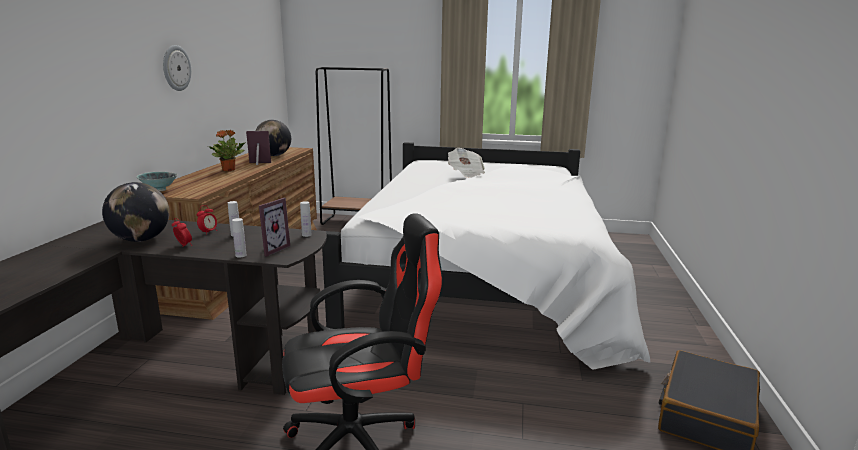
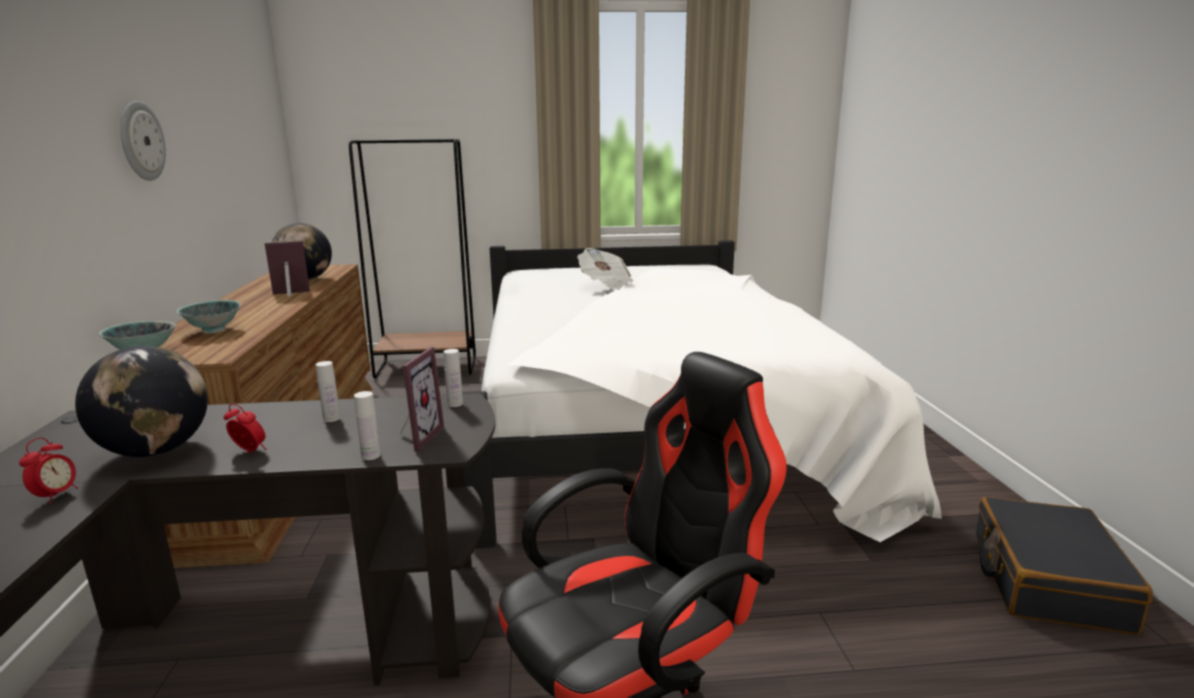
camera: 15 degrees left, 0 degrees up
(202, 181) = (213, 330): none -> bowl
(208, 232) = (278, 420): alarm clock -> alarm clock (56, 495)
(229, 170) = (247, 308): potted plant -> none

